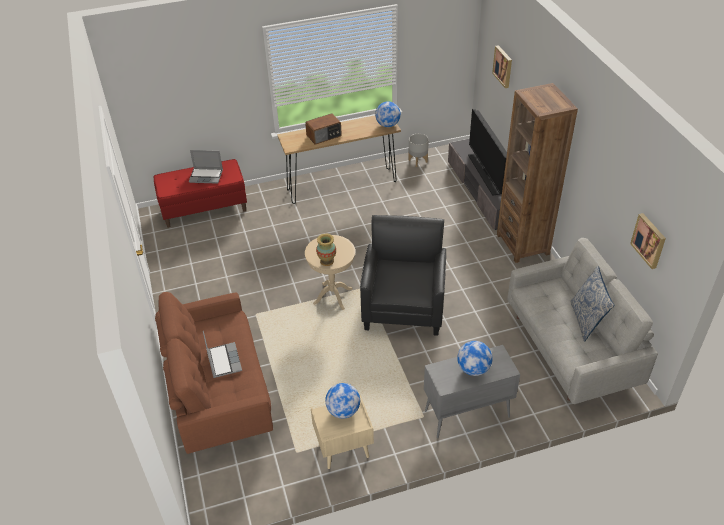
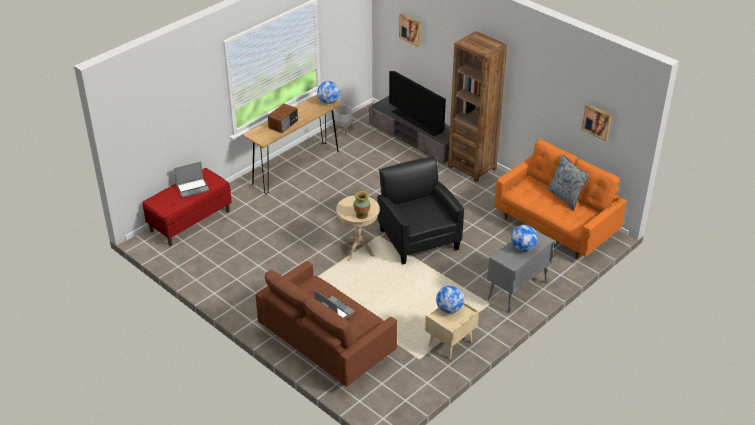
camera: 30 degrees left, 5 degrees down
(571, 349) = (556, 226): grey sofa -> orange sofa

